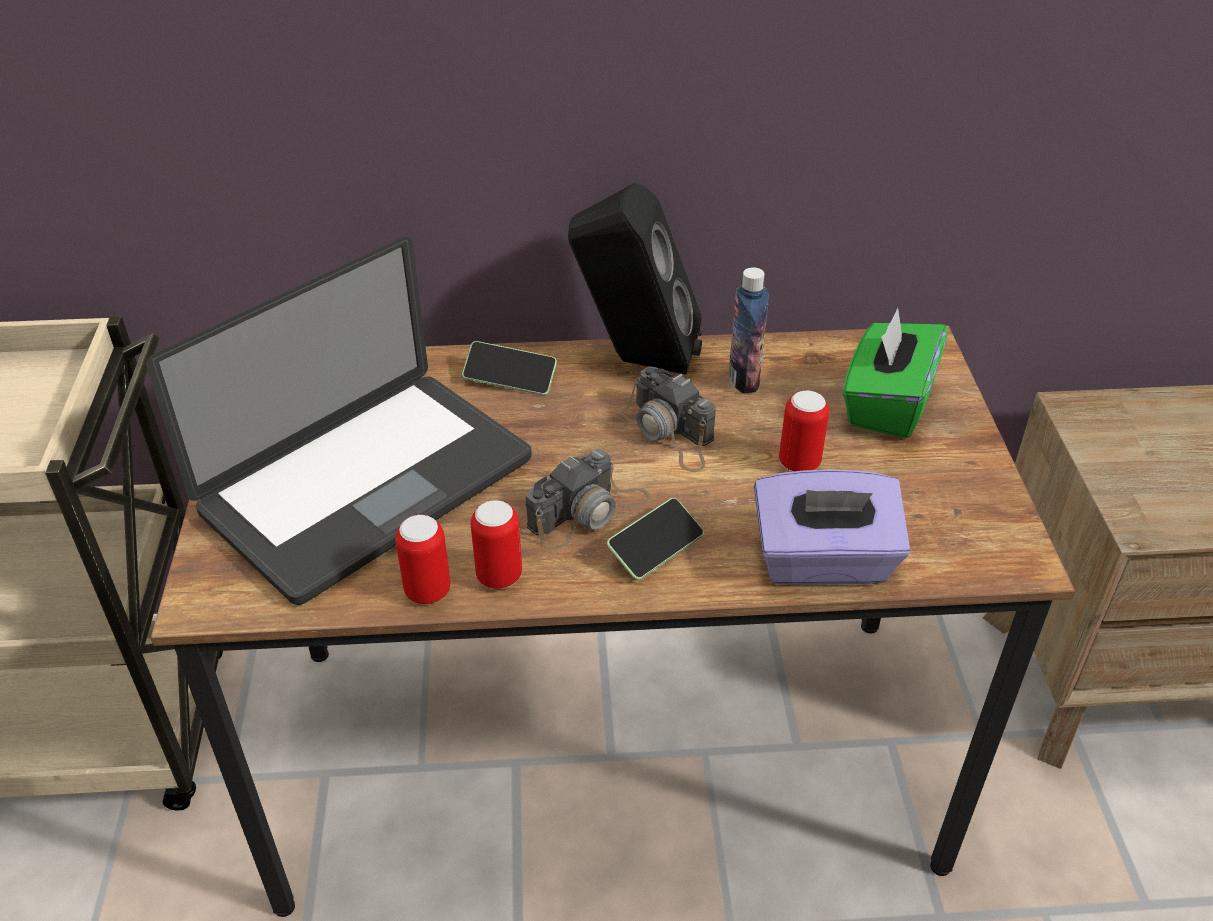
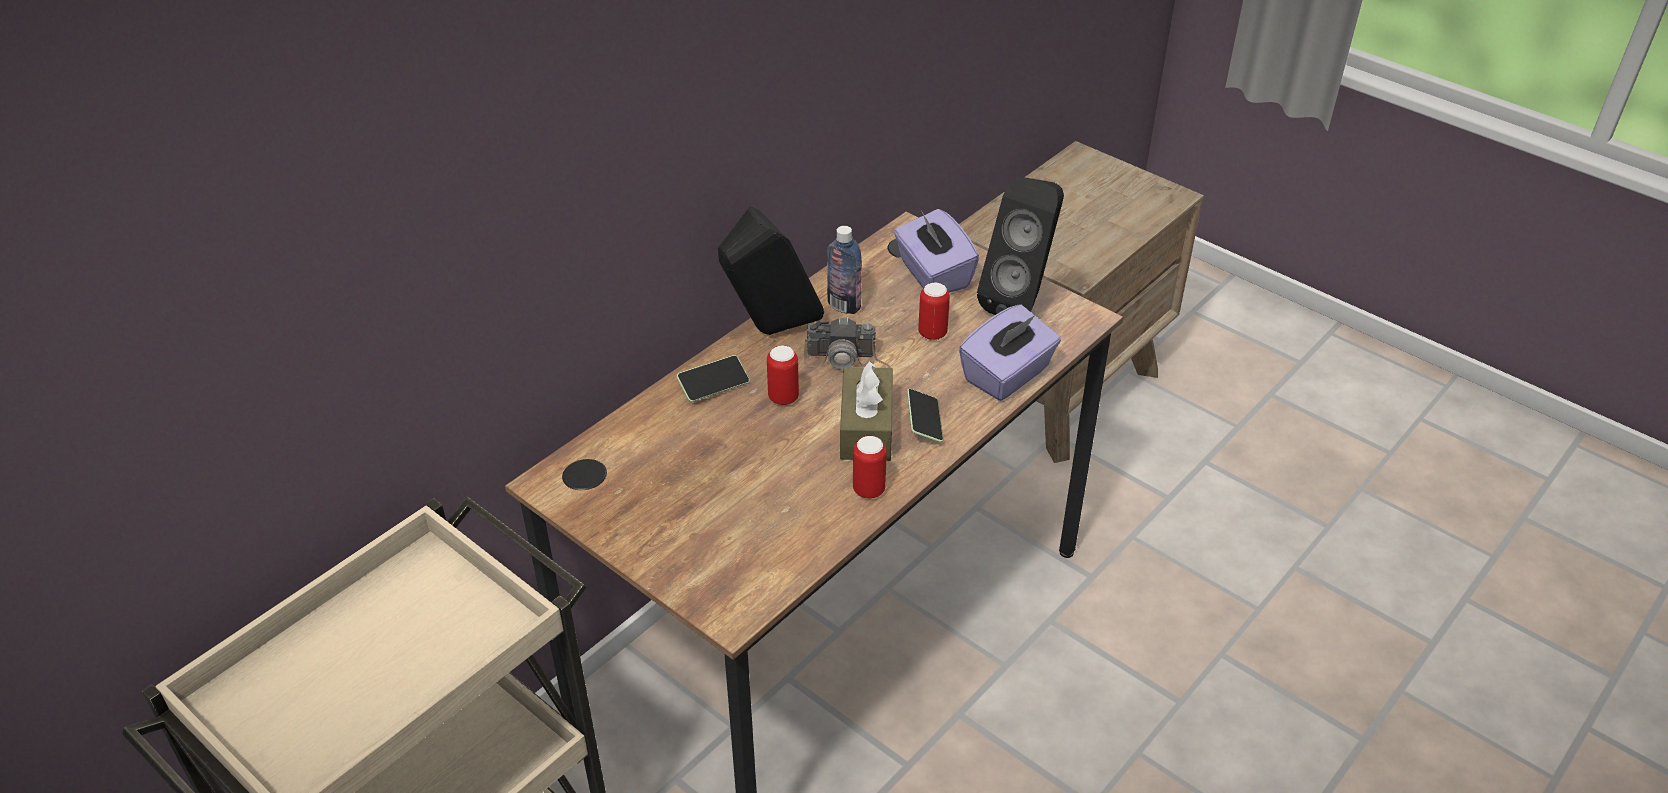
camera: 45 degrees left, 0 degrees up
(368, 486) = (726, 497): laptop -> none
(427, 591) = (844, 523): can -> can (783, 398)
(589, 512) = (866, 428): camera -> brown tissue box
(887, 404) = (933, 274): green tissue box -> purple tissue box
(956, 492) = (1021, 301): none -> black speaker

